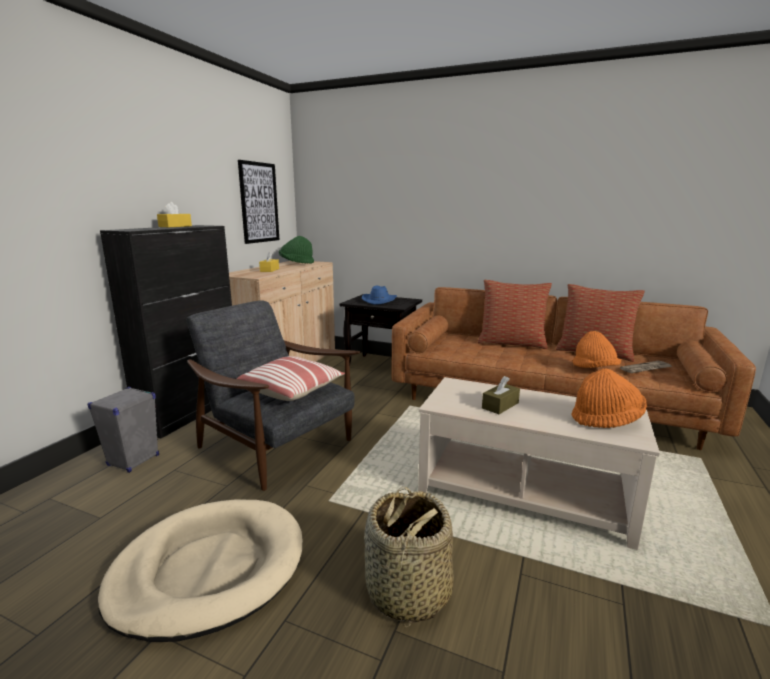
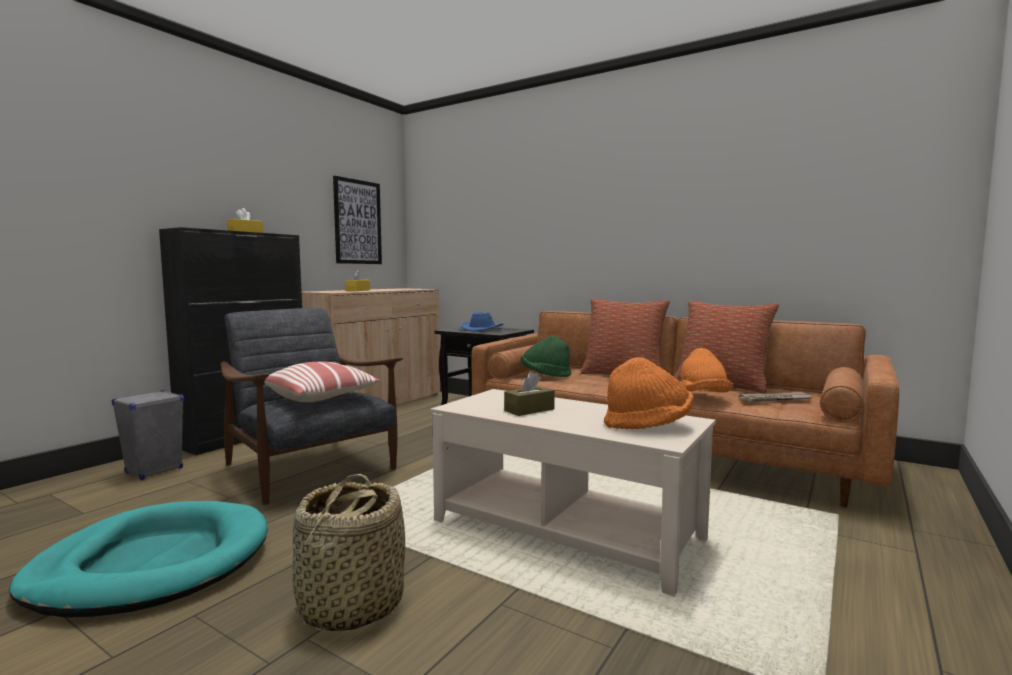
camera: 10 degrees right, 10 degrees down
(209, 569) = (153, 564): beige dog bed -> turquoise dog bed
(296, 263) = (397, 289): green hat -> green hat (545, 375)

